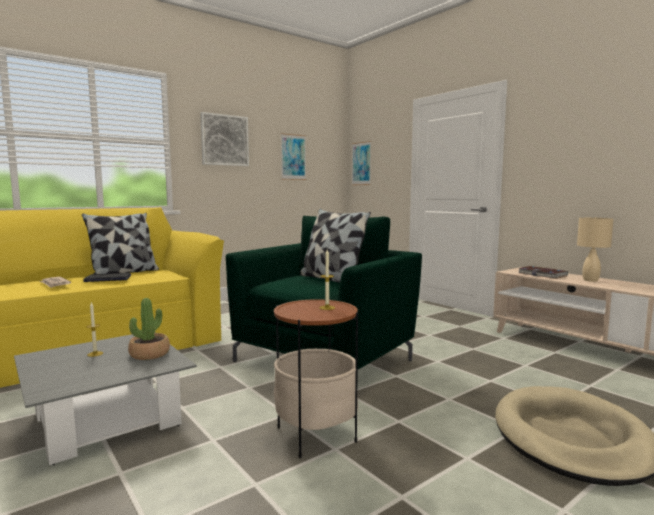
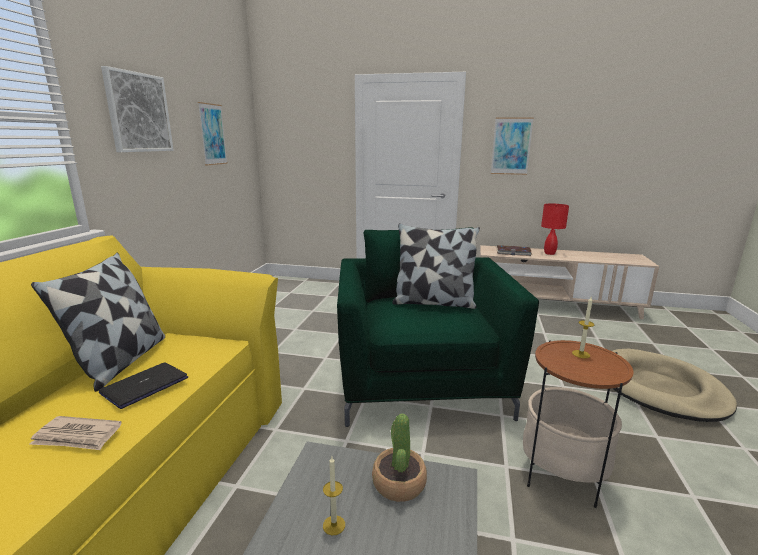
camera: 40 degrees left, 10 degrees up
(361, 163) = (281, 141): picture -> picture (511, 146)
(590, 280) = (549, 253): beige table lamp -> red table lamp

